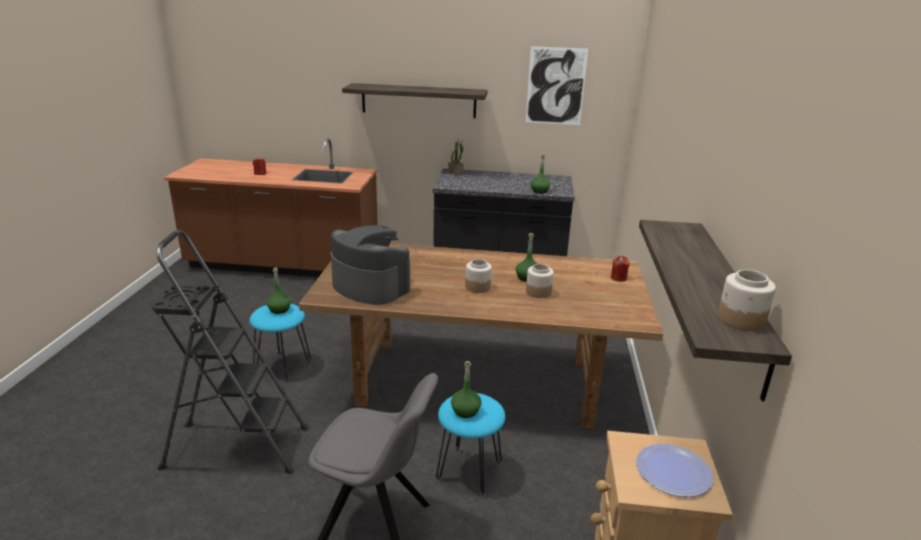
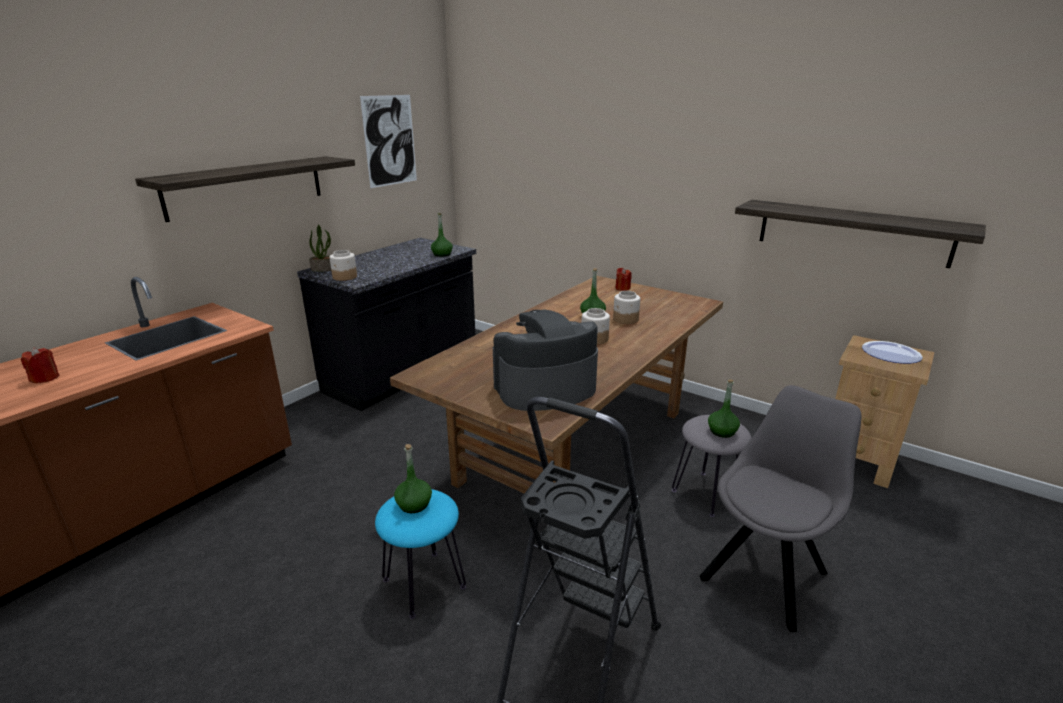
camera: 60 degrees left, 0 degrees up
(468, 471) = (707, 493): turquoise stool -> grey stool
(741, 320) = (937, 222): jar -> jar (345, 277)

